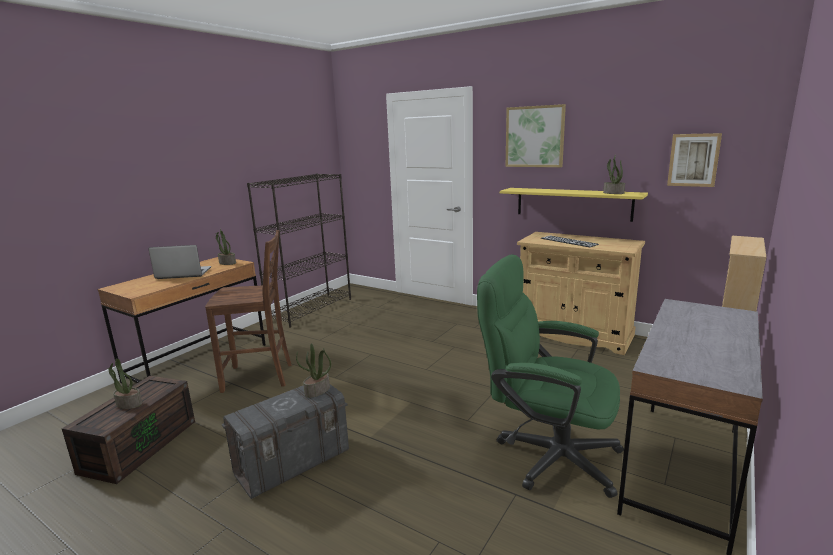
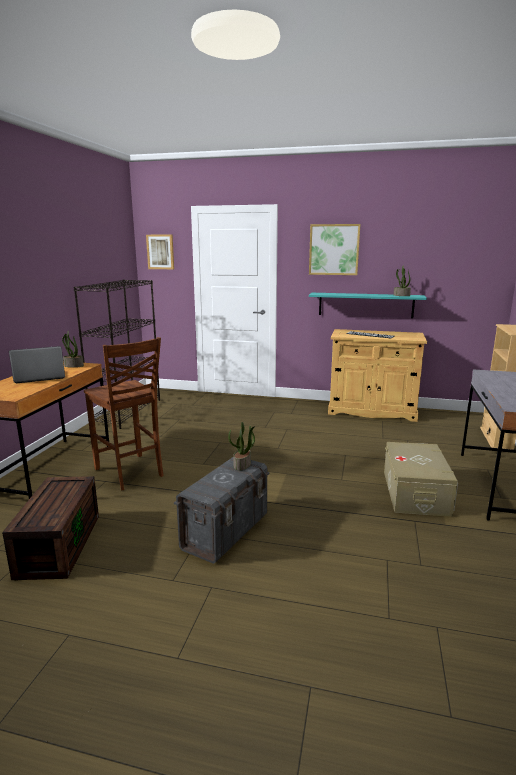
camera: 20 degrees left, 0 degrees up
(128, 404) = (54, 502): potted plant -> none
(259, 377) = (130, 473): brown chair -> brown chair turned 75 degrees clockwise
(546, 454) = (415, 492): green office chair -> beige storage box
(573, 203) = (365, 305): yellow shelf -> turquoise shelf
(693, 160) = (457, 270): picture -> picture (160, 252)

